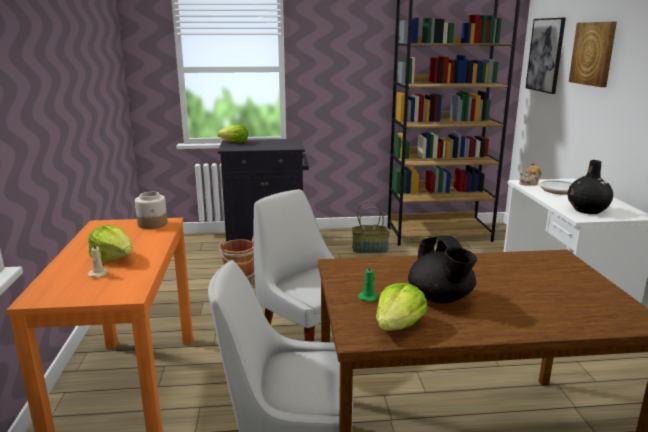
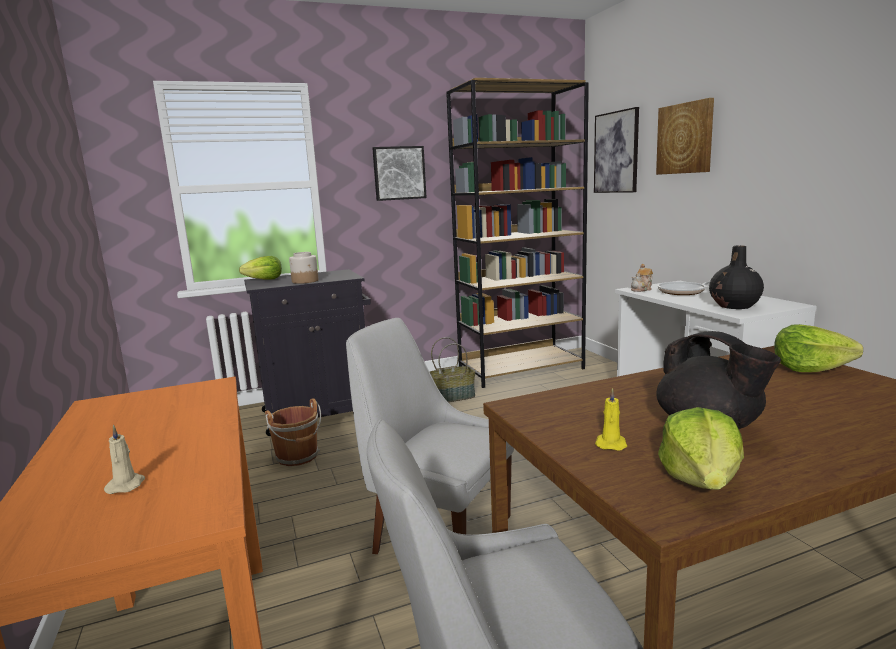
camera: 15 degrees left, 5 degrees down
(113, 258) = (144, 453): lettuce -> lettuce (809, 368)
(153, 224) = (190, 391): jar -> jar (305, 281)
(351, 63) = (399, 173): none -> picture
(369, 297) = (610, 443): green candle -> yellow candle

